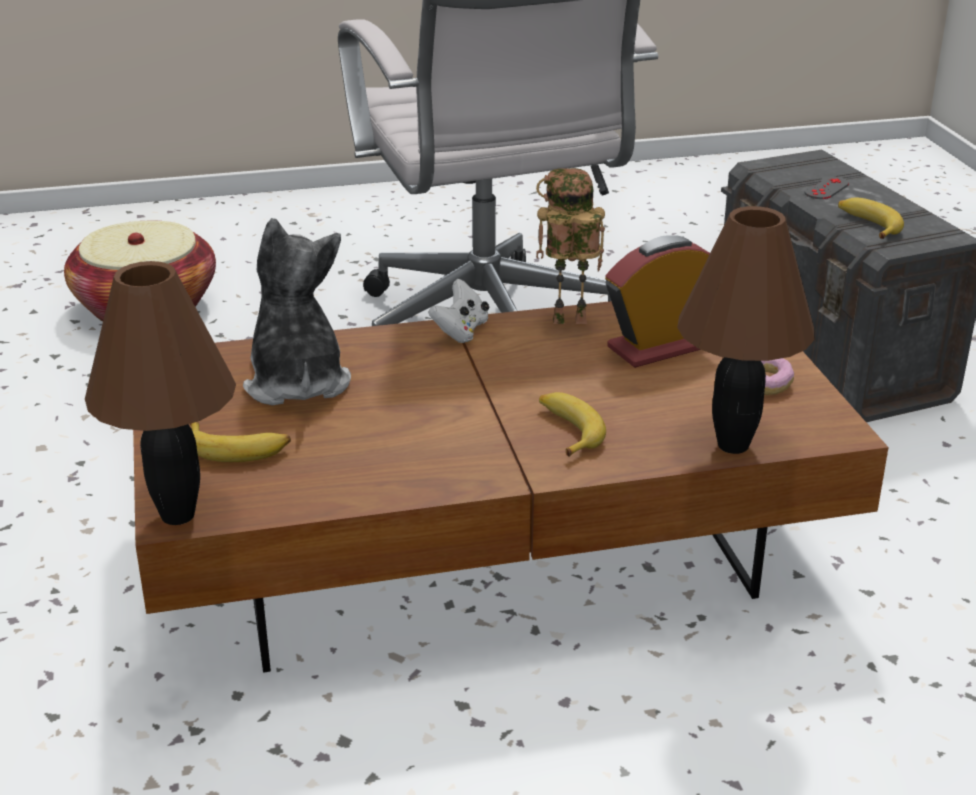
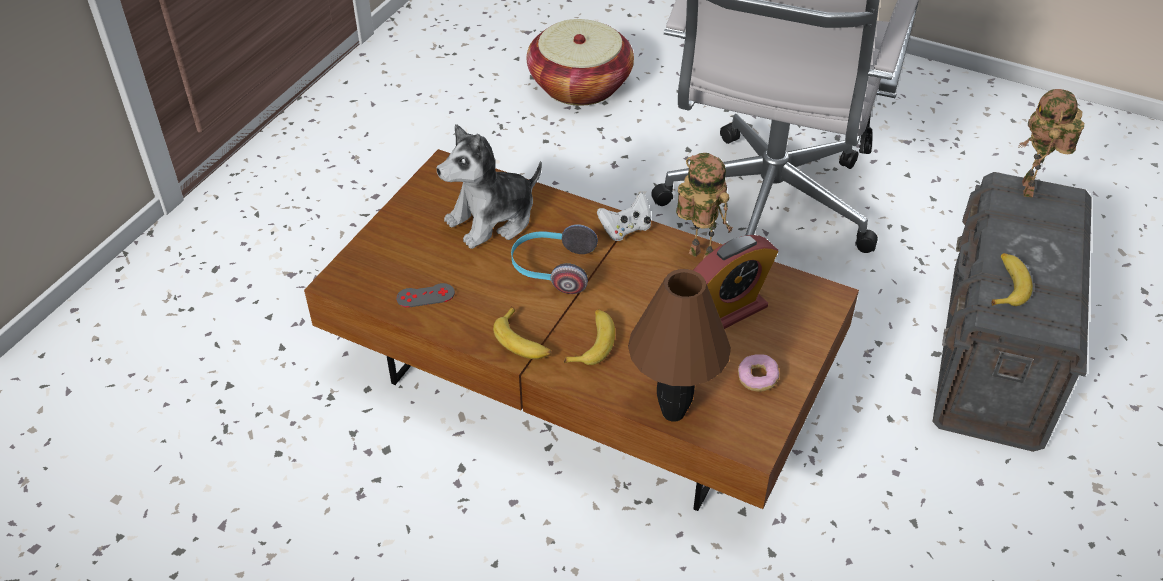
camera: 40 degrees right, 15 degrees up
(177, 514) = (340, 281): brown table lamp -> none
(238, 449) = (412, 253): banana -> banana (523, 341)
(296, 382) = (492, 220): plush toy -> plush toy turned 150 degrees counterclockwise
(431, 393) = (552, 269): none -> headphones
(658, 348) = (728, 309): alarm clock -> alarm clock turned 135 degrees clockwise
(785, 163) = (1030, 190): none -> toy robot
(826, 188) = (1027, 232): grey game controller -> grey game controller (425, 296)

